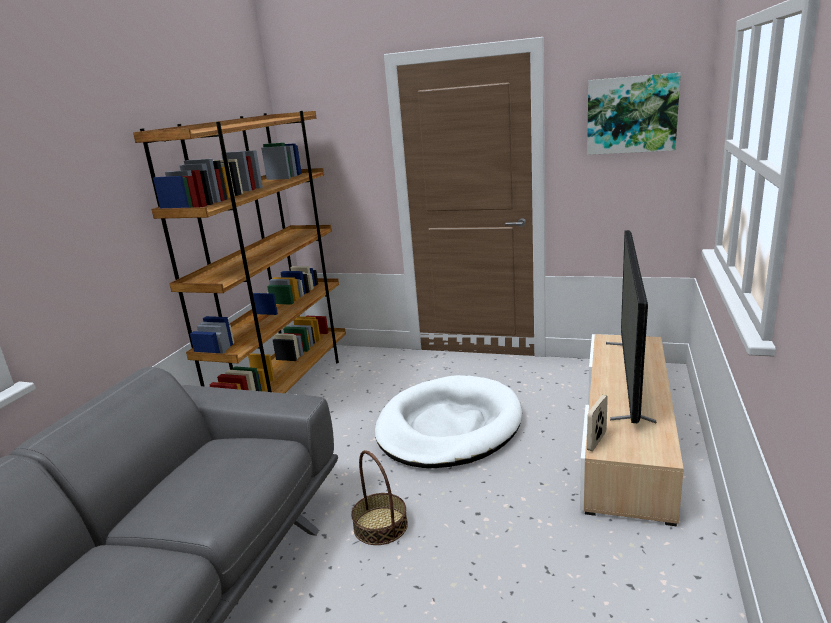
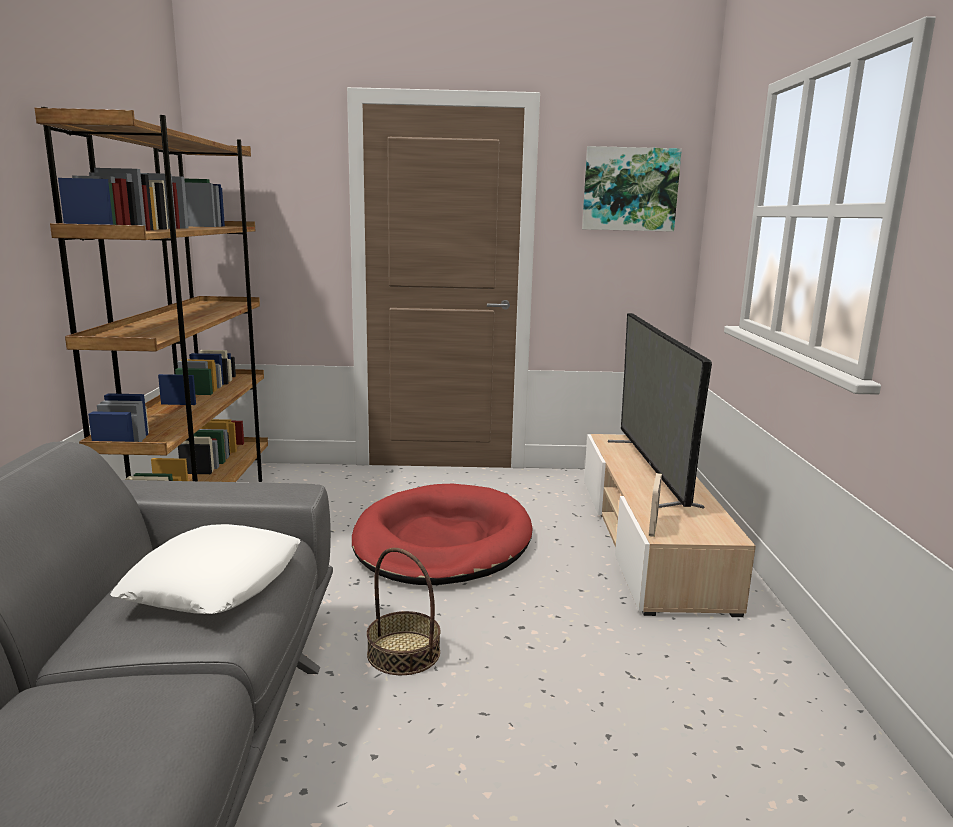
camera: 20 degrees left, 5 degrees down
(222, 477) = (214, 581): none -> white pillow
(448, 427) = (442, 542): white dog bed -> red dog bed

